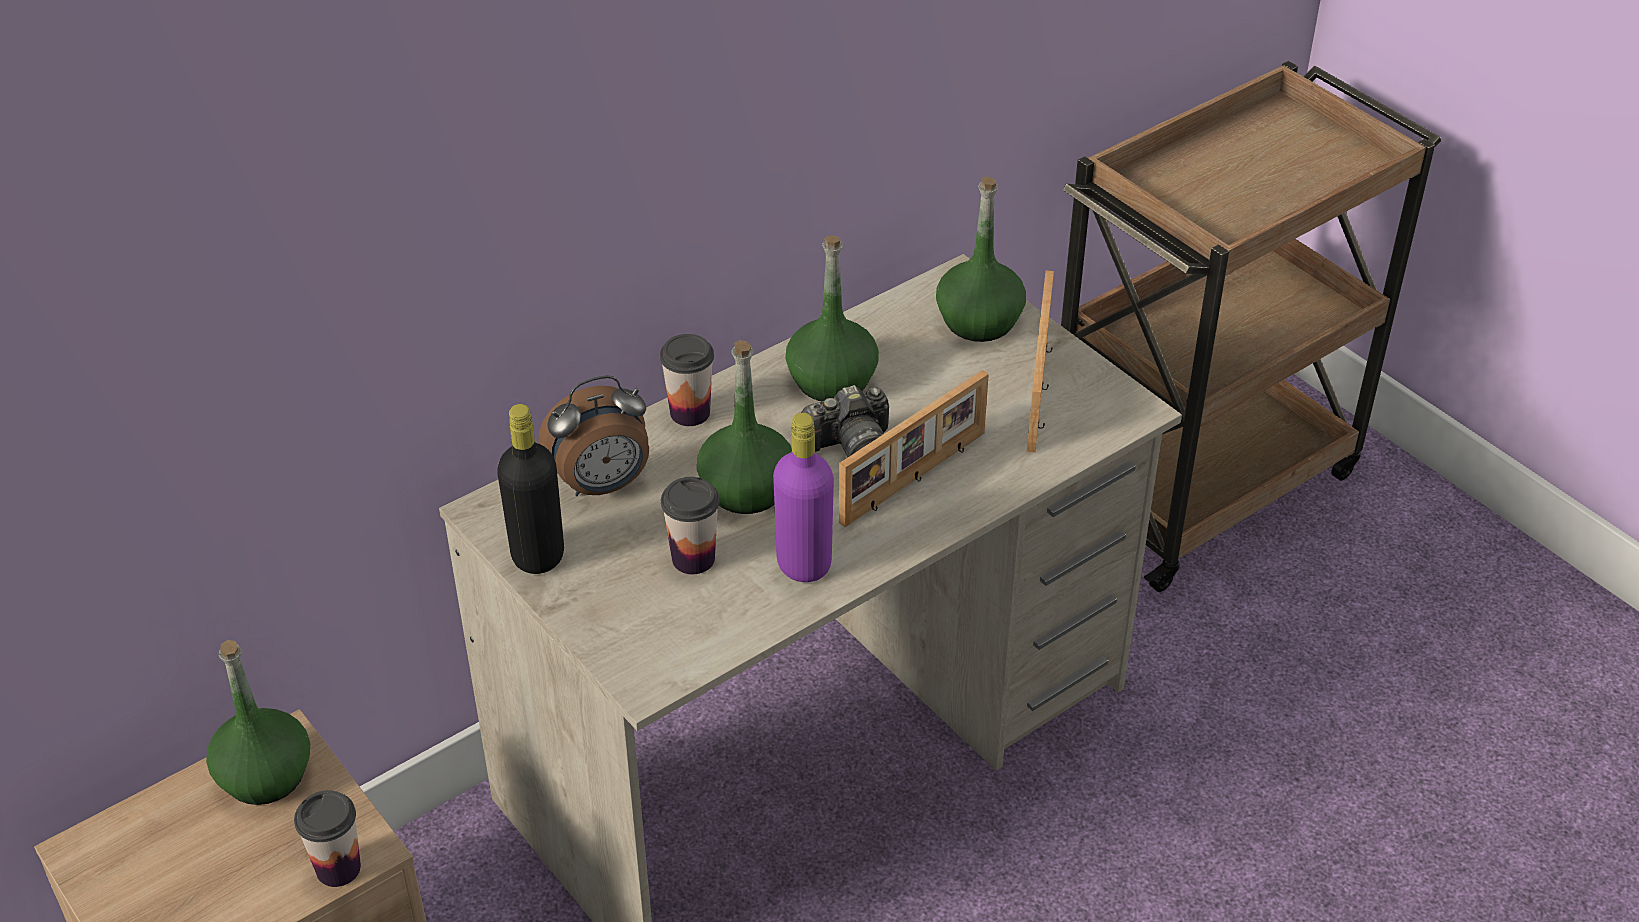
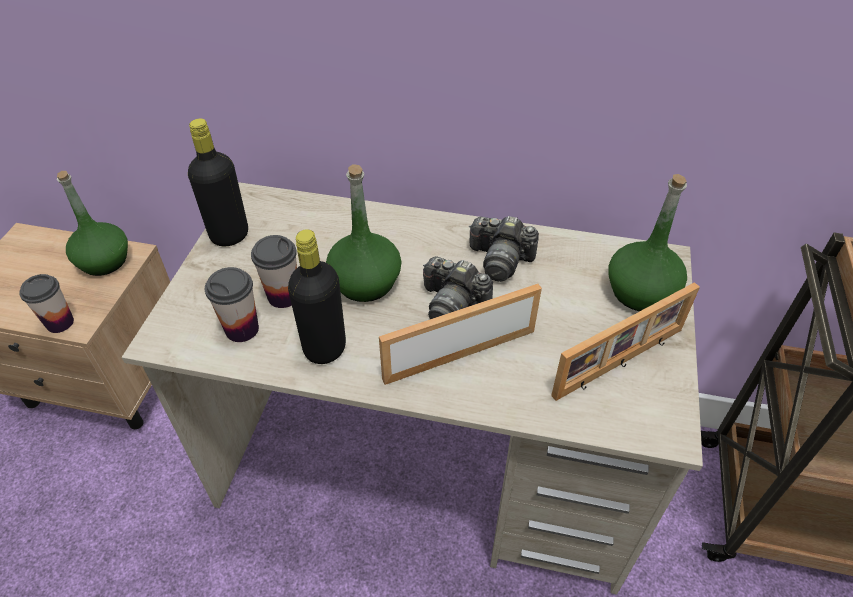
camera: 50 degrees right, 5 degrees up
(602, 485) = (309, 225): alarm clock -> none
(690, 413) = (404, 221): cup -> cup (242, 329)
(804, 564) = (325, 348): purple bottle -> black bottle
(831, 380) = (500, 260): green bottle -> camera
(915, 478) = (459, 353): picture frame -> picture frame turned 150 degrees clockwise

